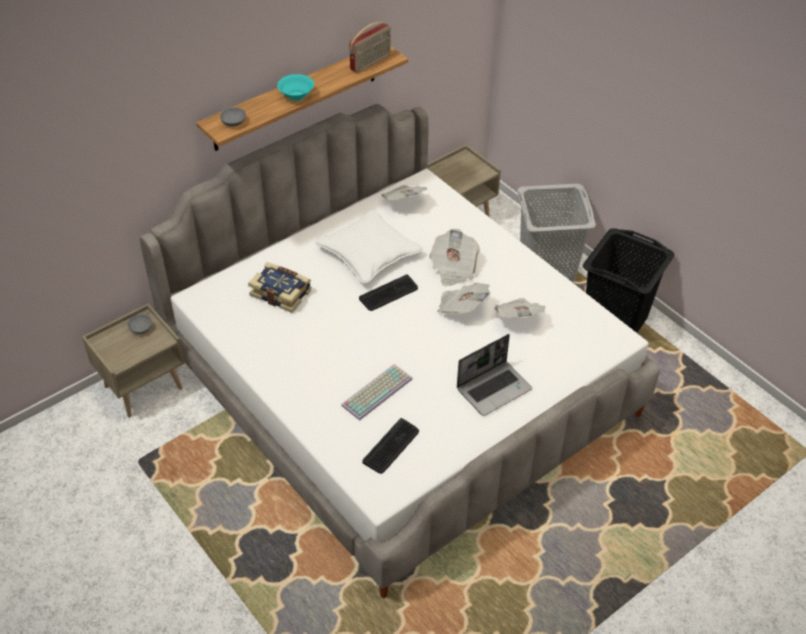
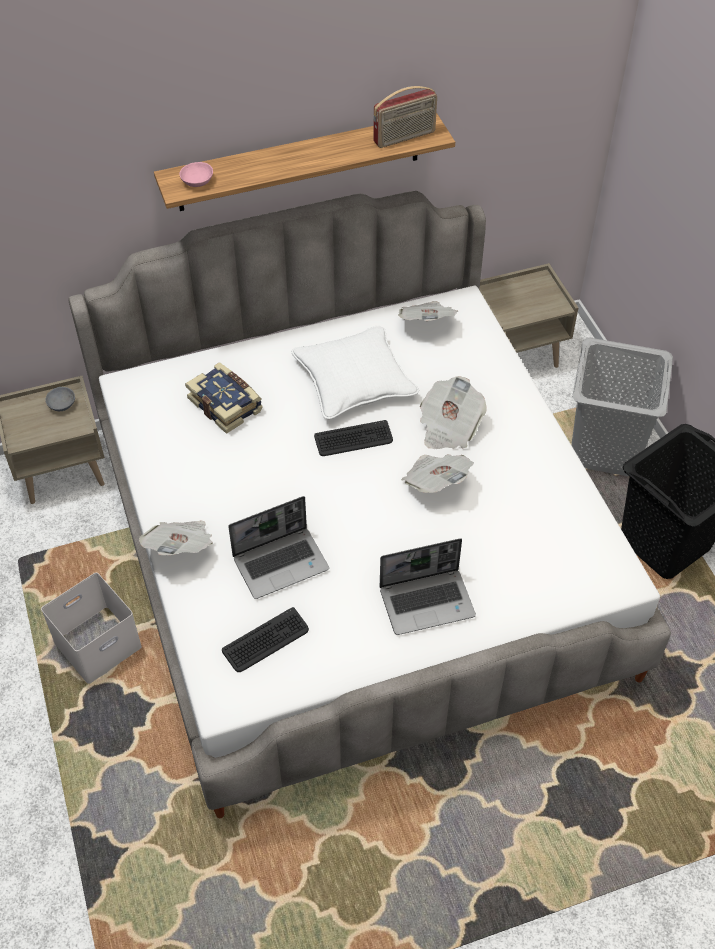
camera: 20 degrees right, 5 degrees up
(232, 504) = (98, 643): none -> white storage box
(233, 121) = (197, 180): grey bowl -> pink bowl
(296, 96) = (289, 163): turquoise bowl -> none
(377, 391) = (281, 562): keyboard -> laptop
(518, 318) = (501, 515): newspaper -> newspaper (181, 548)

